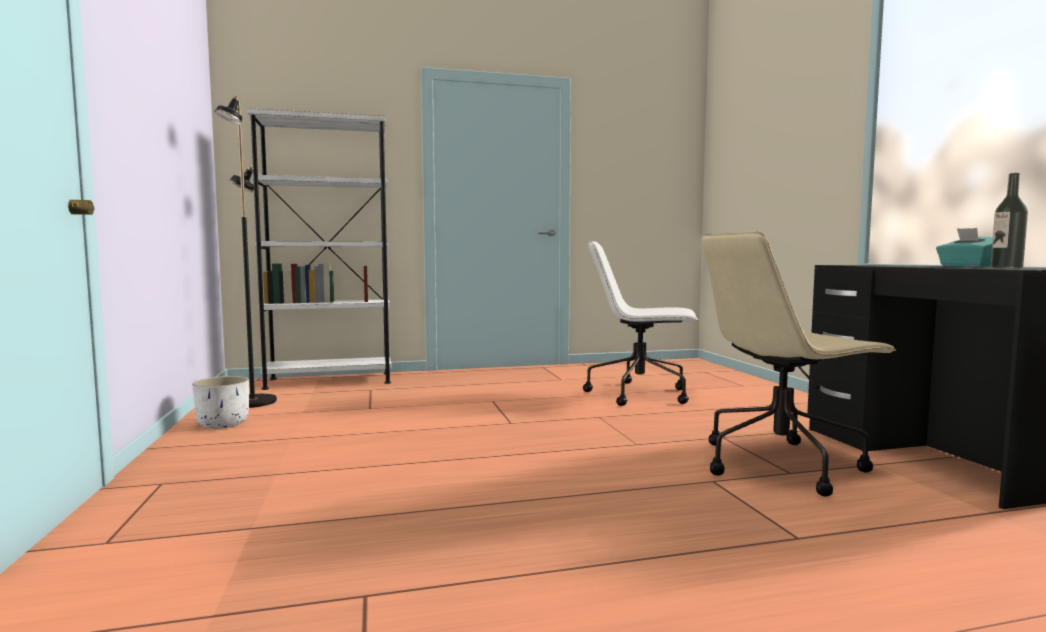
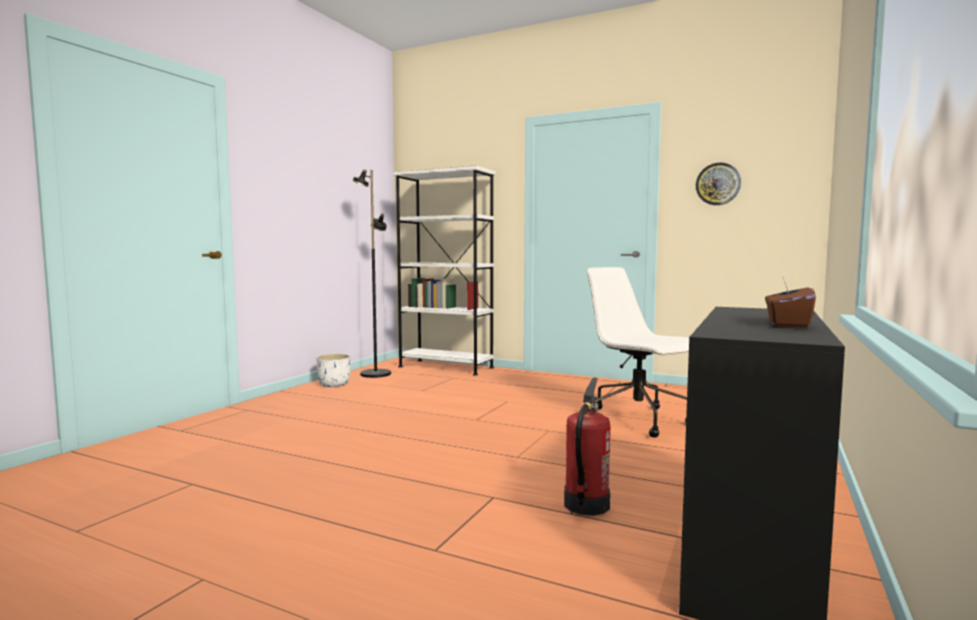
camera: 40 degrees right, 0 degrees up
(622, 166) = (718, 184): none -> wall clock
(781, 463) = (586, 505): beige office chair -> fire extinguisher
(967, 266) = (787, 324): turquoise tissue box -> brown tissue box
(1006, 268) = (748, 331): bottle -> none

